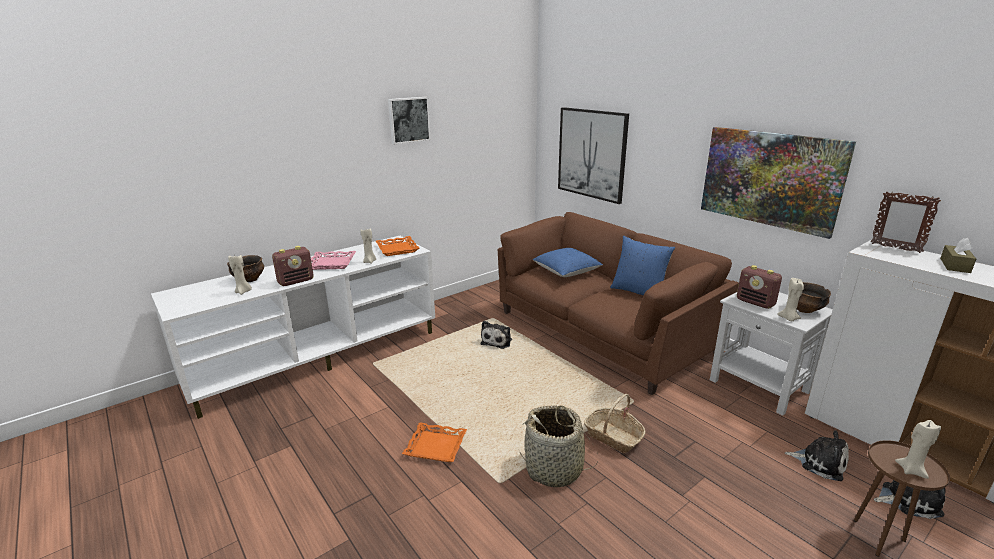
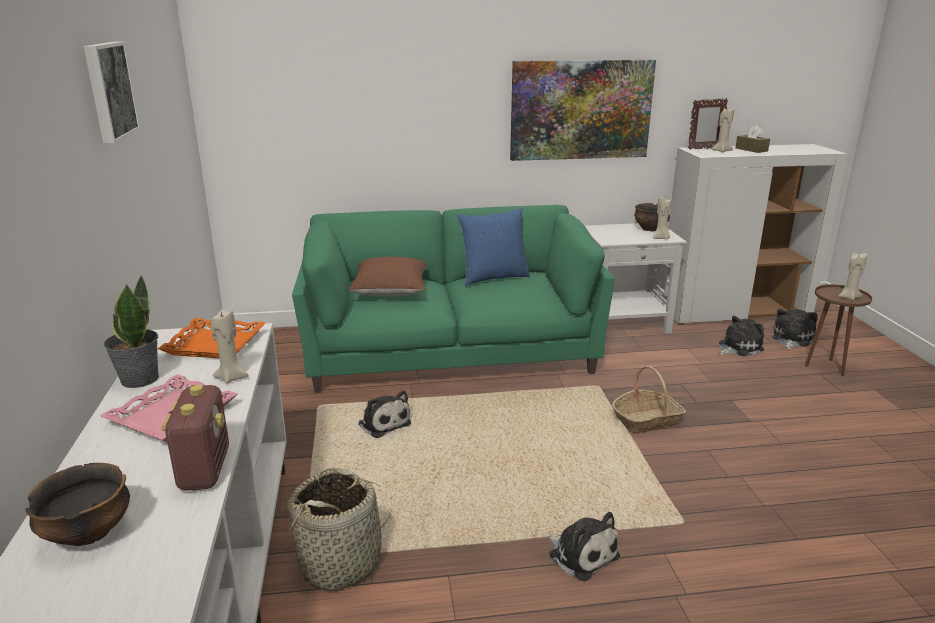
camera: 60 degrees left, 0 degrees up
(243, 292) = (157, 550): beige candle -> beige candle (721, 151)
(355, 249) = (139, 379): none -> potted plant
(436, 446) = (581, 554): orange tray -> plush toy
(554, 469) = (679, 476): basket -> basket (341, 562)
(566, 272) = (390, 291): blue pillow -> brown pillow
(591, 154) = (325, 122): picture -> none
(602, 331) = (450, 350): brown sofa -> green sofa
(756, 303) = (621, 237): radio -> none

